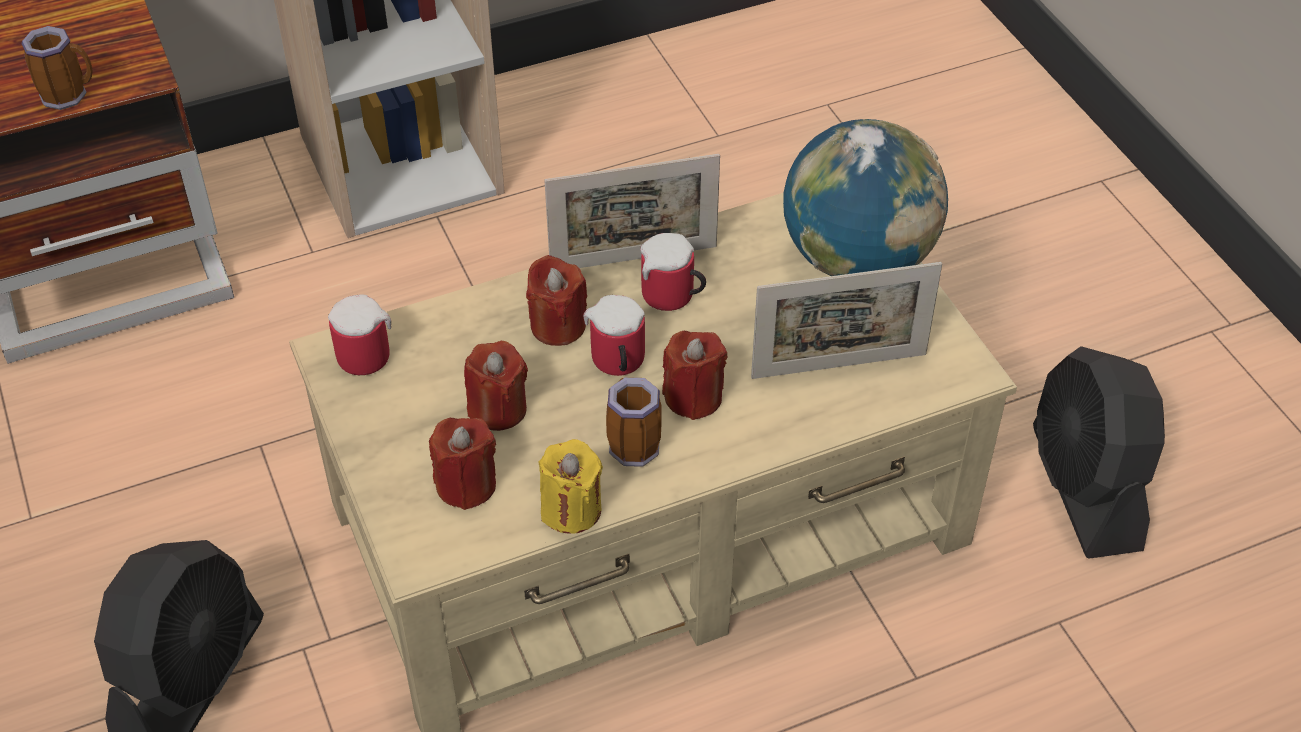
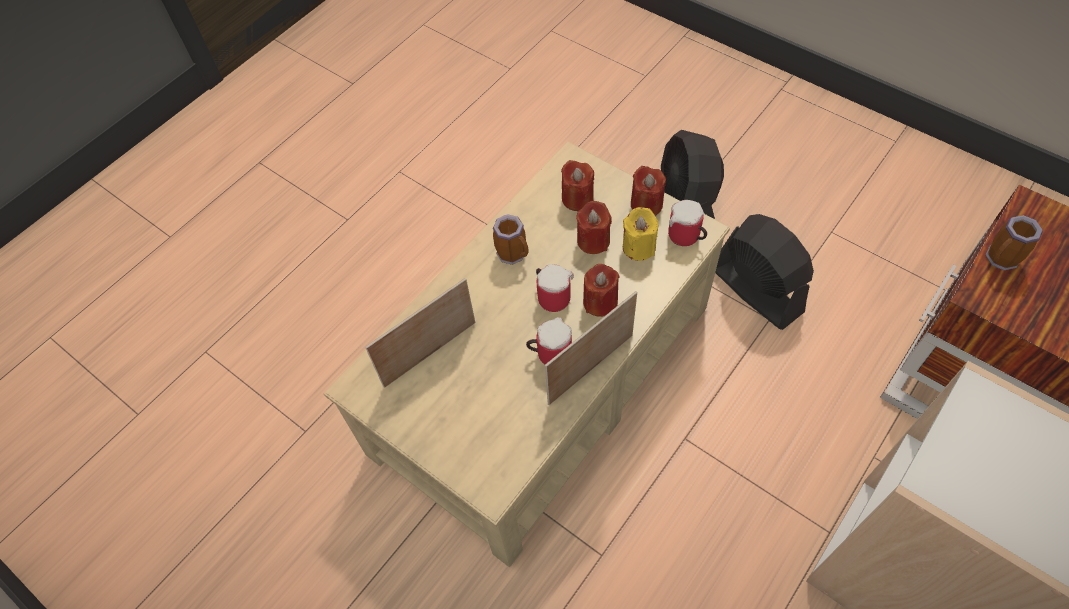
camera: 155 degrees right, 10 degrees up
(571, 509) = (520, 210): yellow candle -> yellow candle (638, 247)
(693, 397) = (499, 295): red candle -> red candle (646, 204)
(857, 260) = (454, 439): globe -> none
(1085, 488) = (310, 529): black fan -> black fan (756, 289)

